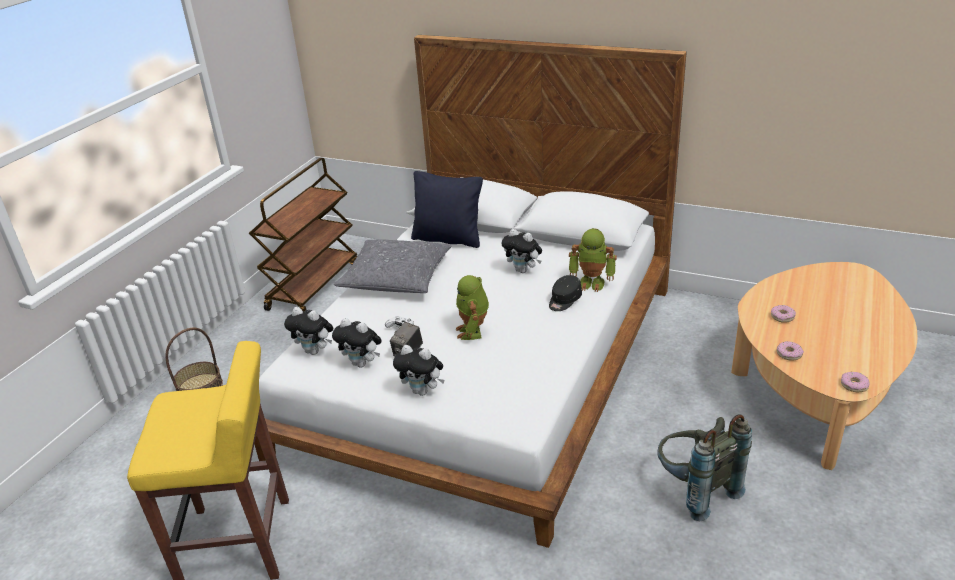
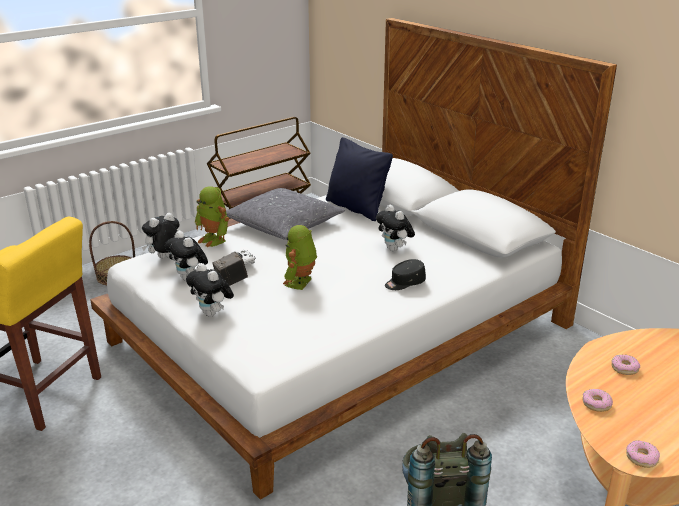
camera: 25 degrees right, 5 degrees down
(315, 351) = (165, 258): plush toy -> plush toy turned 90 degrees clockwise
(592, 282) = (446, 276): toy robot -> toy robot (214, 240)

